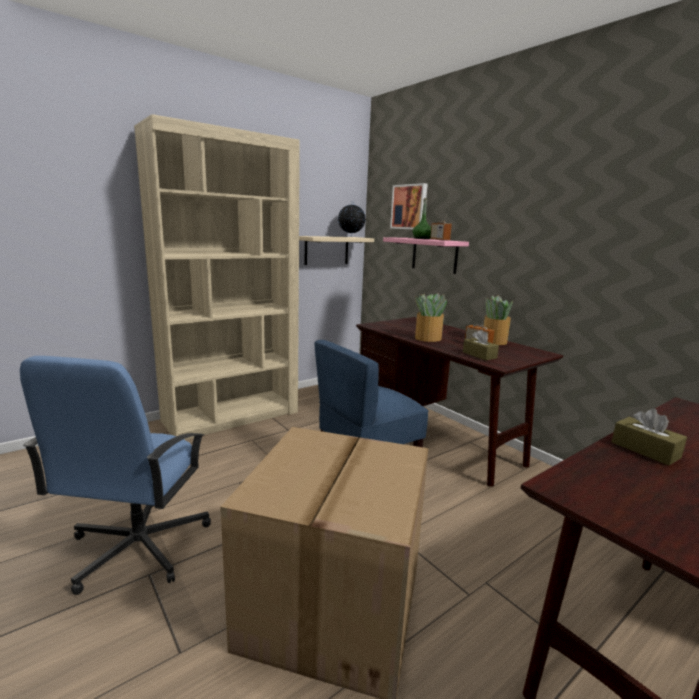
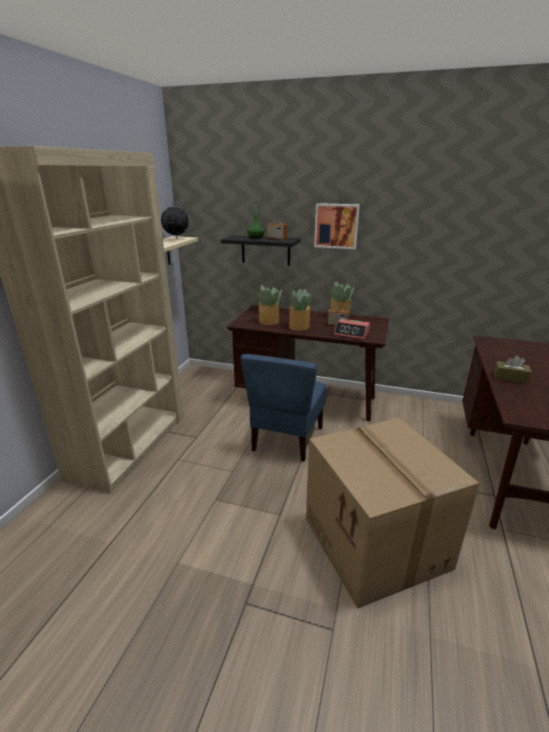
camera: 35 degrees left, 10 degrees up
(137, 547) = (208, 592): blue office chair -> none
(404, 329) = (269, 321): none -> potted plant
(409, 207) = (231, 206): picture -> picture (336, 226)
(434, 255) = (265, 250): pink shelf -> black shelf
(479, 355) = (351, 333): brown tissue box -> alarm clock

